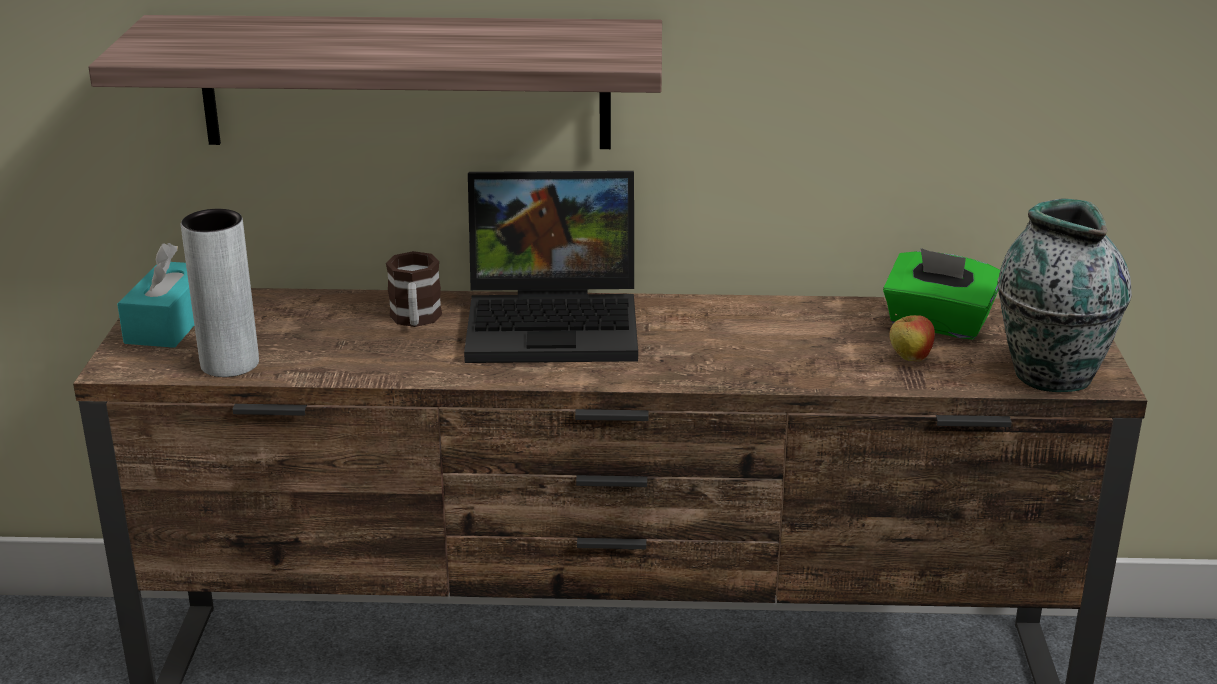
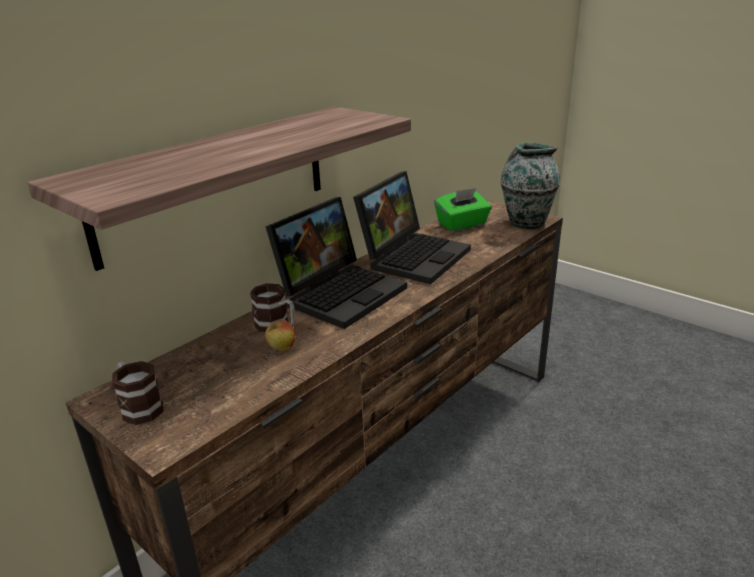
camera: 50 degrees left, 0 degrees up
(170, 323) = (139, 407): turquoise tissue box -> mug
(230, 364) = (230, 402): grey vase -> none
(750, 328) = (413, 256): none -> laptop
(909, 358) = (482, 238): apple -> apple (281, 349)

